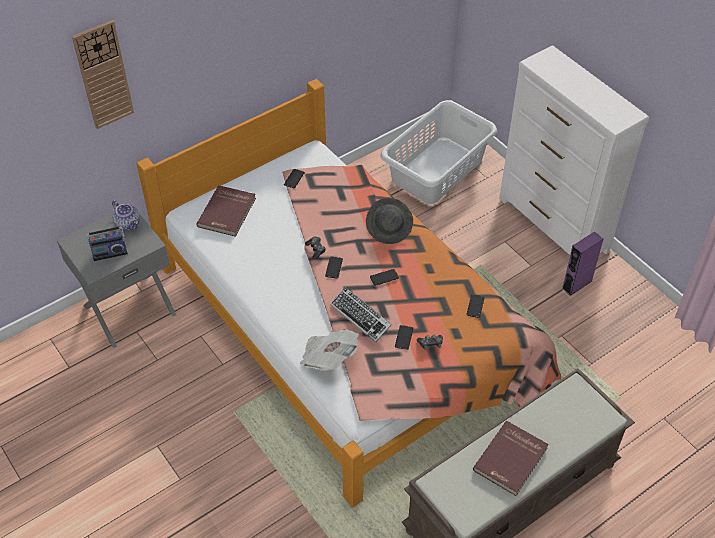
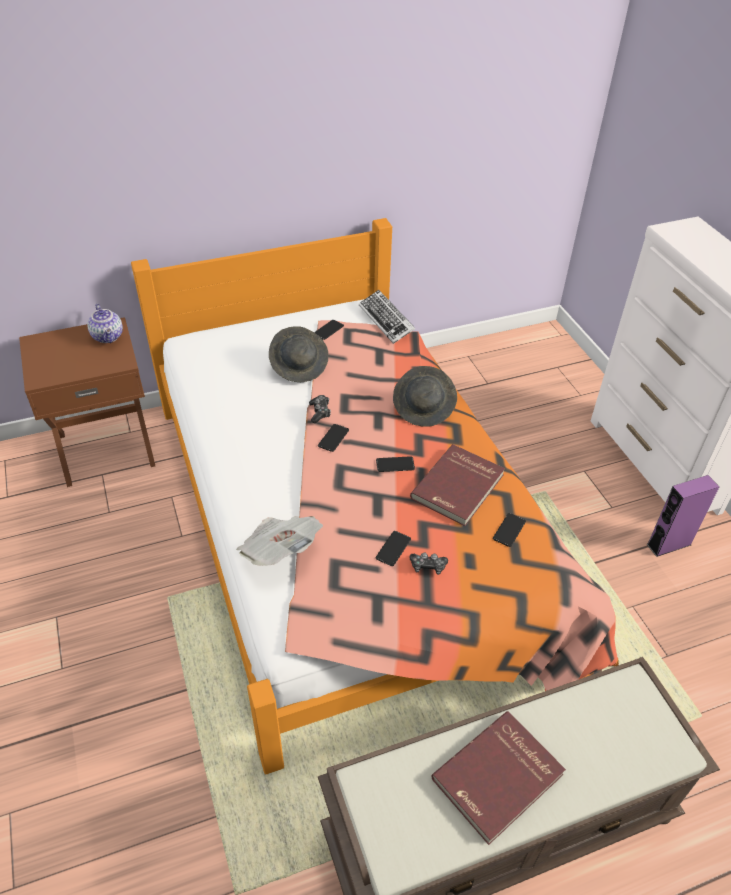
camera: 15 degrees right, 5 degrees down
(103, 75) = (85, 121): wall clock -> none
(109, 252) = (69, 361): radio -> none
(128, 309) = (106, 448): grey nightstand -> brown nightstand
(228, 212) = (234, 351): red book -> red book (459, 487)
(284, 214) = (299, 365): none -> grey hat
(360, 317) = (343, 507): keyboard -> keyboard (386, 320)
(438, 170) = (523, 375): white laundry basket -> none

